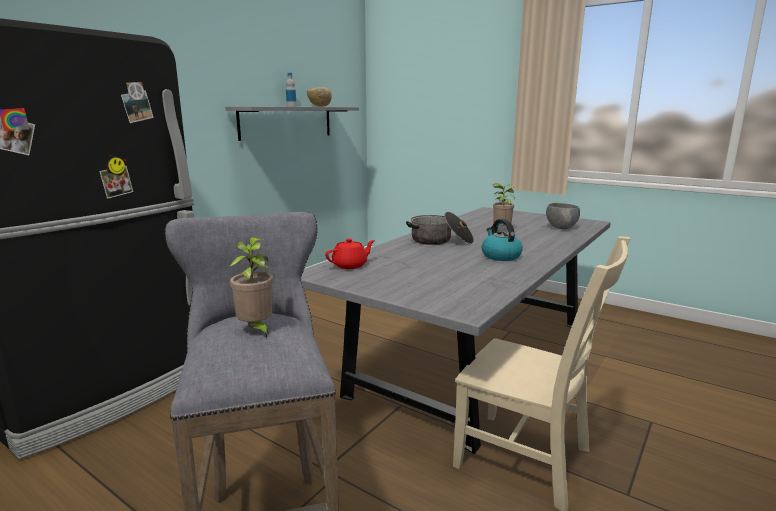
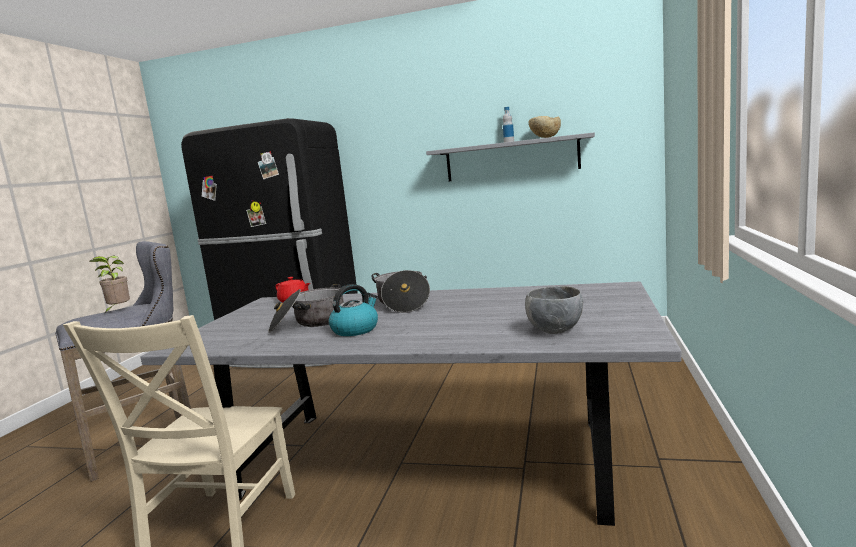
camera: 70 degrees right, 5 degrees down
(457, 265) = (309, 323): none -> cooking pot
(500, 231) = (485, 311): potted plant -> none

